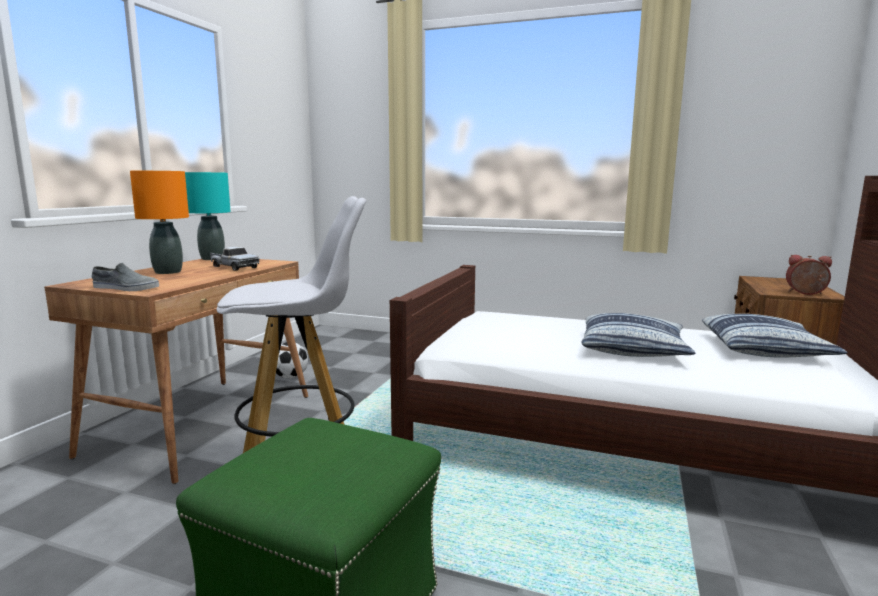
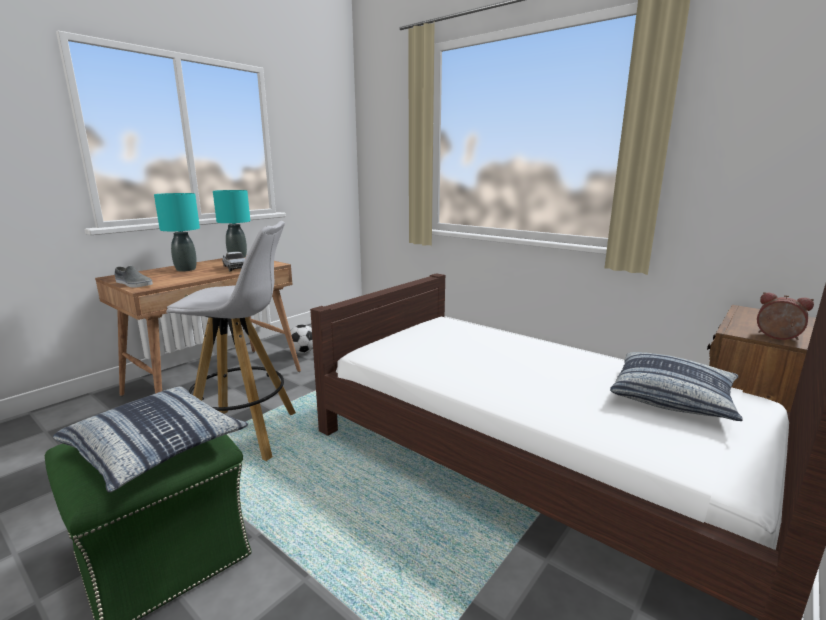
camera: 20 degrees right, 5 degrees up
(168, 272) = (186, 269): orange table lamp -> turquoise table lamp
(633, 348) = (528, 376): pillow -> pillow (156, 447)

